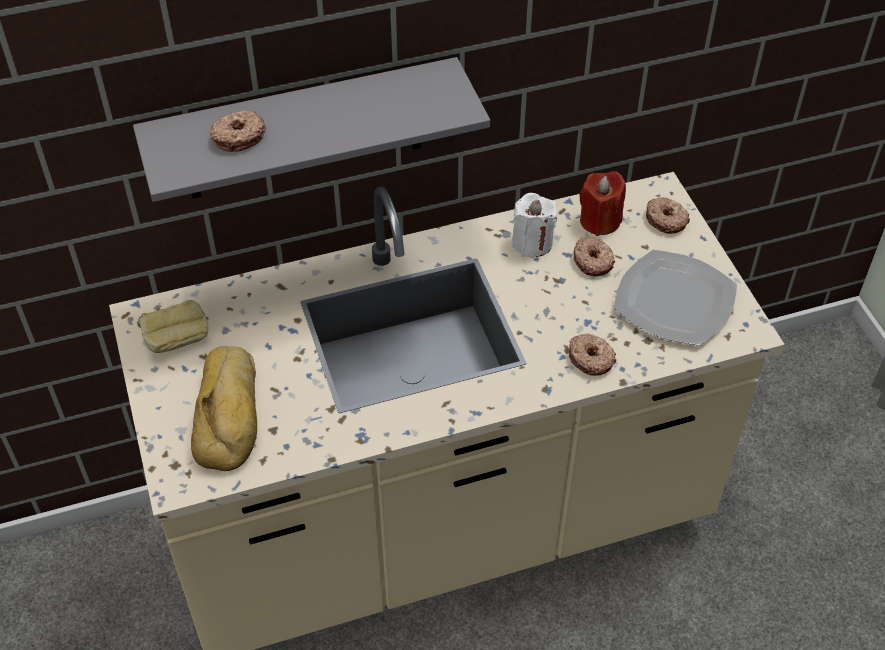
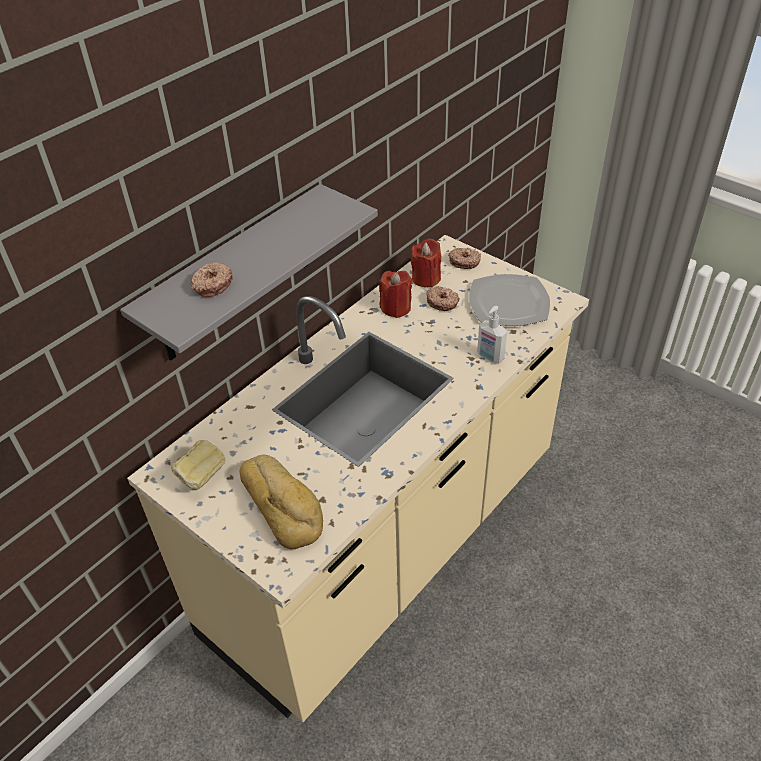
camera: 30 degrees left, 5 degrees down
(532, 243) = (396, 308): white candle -> red candle
(591, 359) = (490, 357): donut -> soap dispenser

